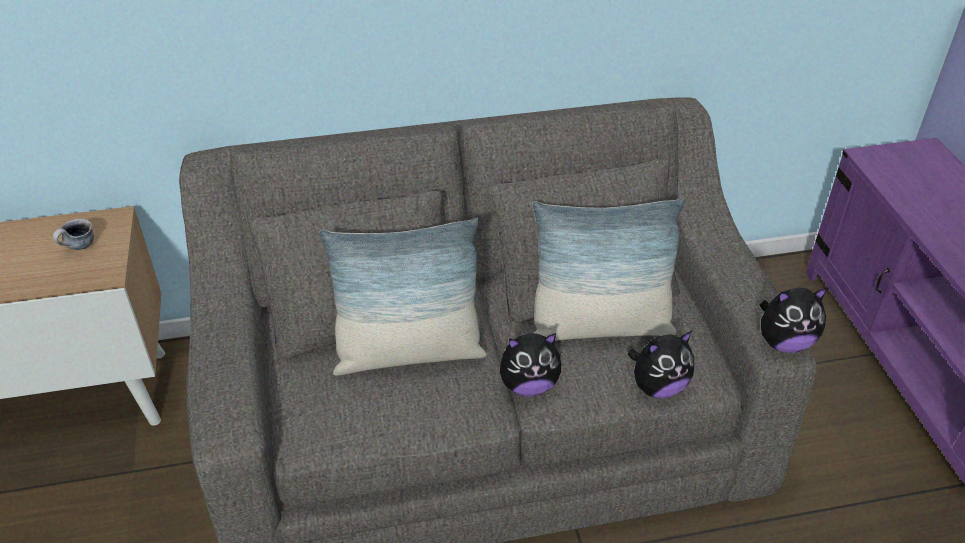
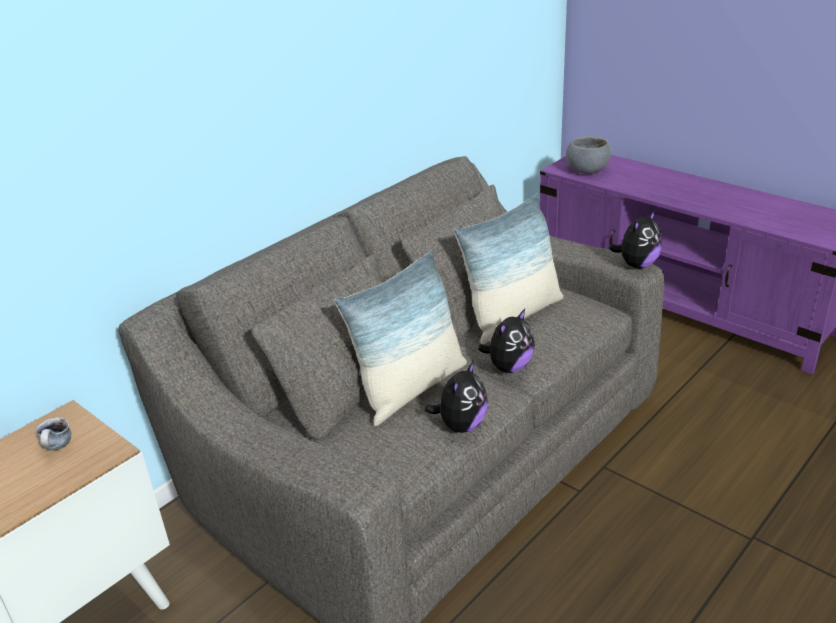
camera: 35 degrees left, 10 degrees down
(658, 386) = (584, 329): plush toy -> plush toy (461, 425)
(903, 175) = (587, 170): none -> grey bowl

